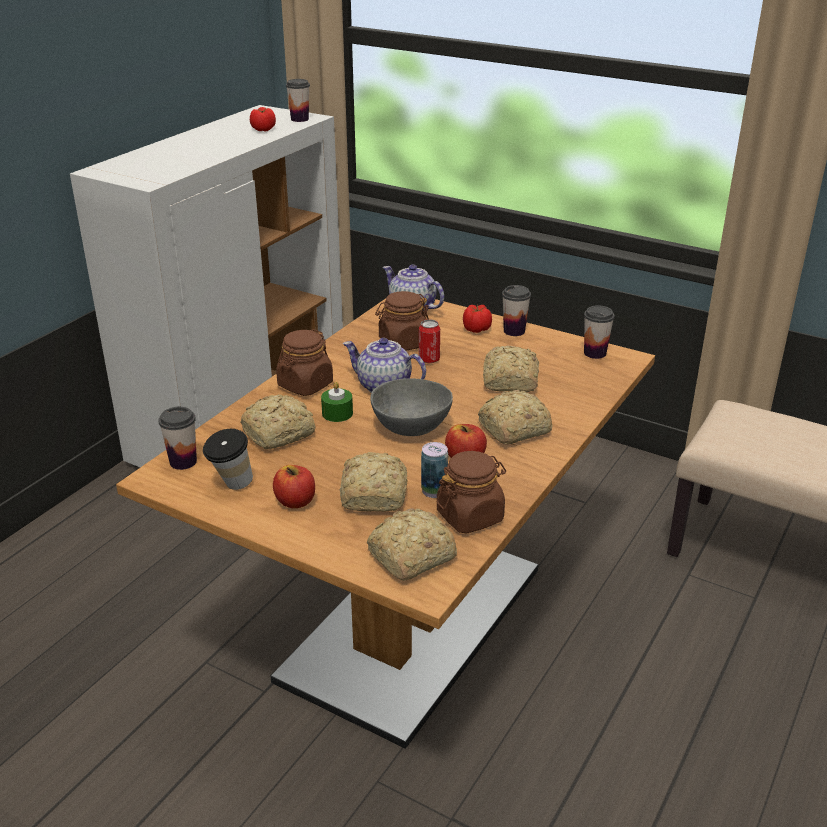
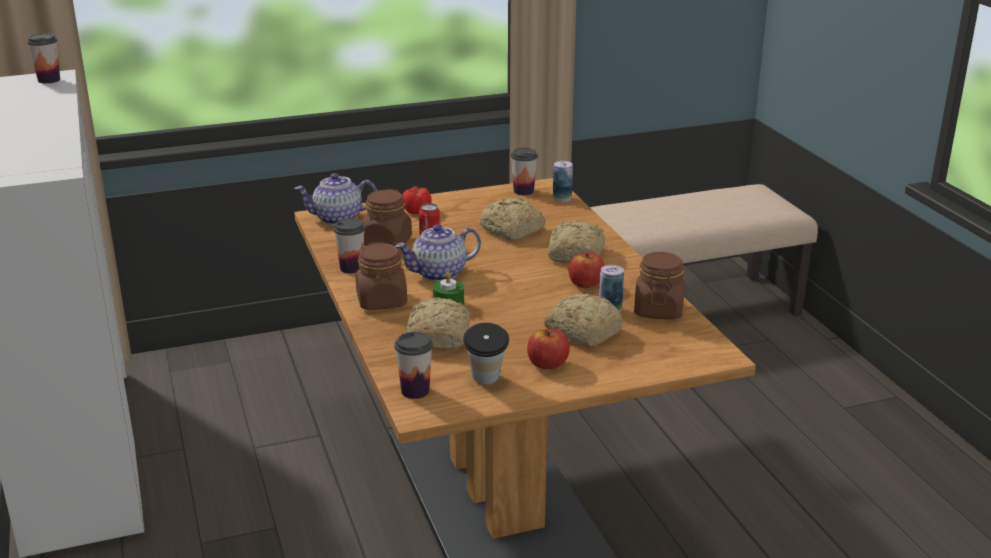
camera: 50 degrees left, 5 degrees down
(264, 129) = (38, 98): tomato -> none
(409, 557) = (677, 348): bread -> none
(412, 429) = (518, 287): grey bowl -> none
(514, 331) = (444, 201): cup -> cup (351, 268)
(613, 375) = (562, 198): none -> can

